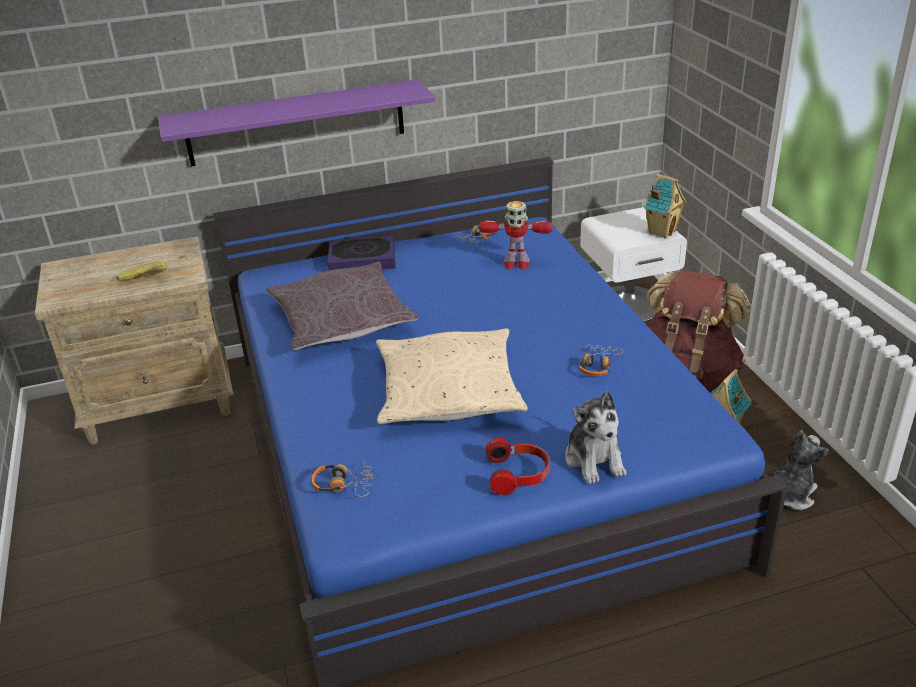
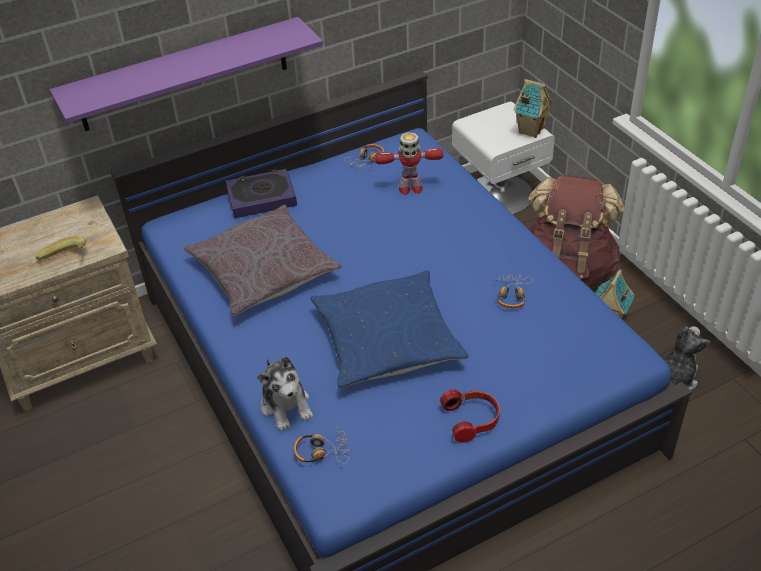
camera: 10 degrees left, 10 degrees up
(448, 391) = (387, 340): beige pillow -> blue pillow
(594, 460) = (533, 395): plush toy -> plush toy (286, 405)

